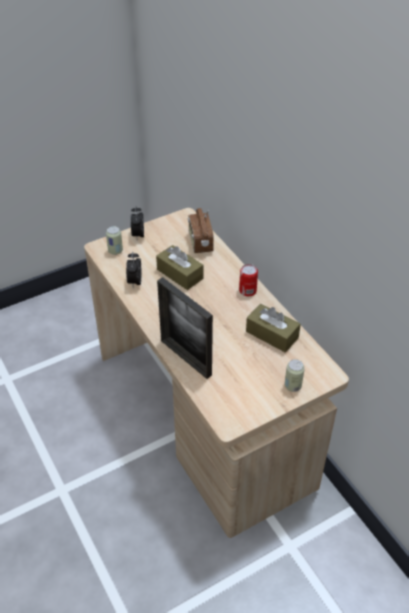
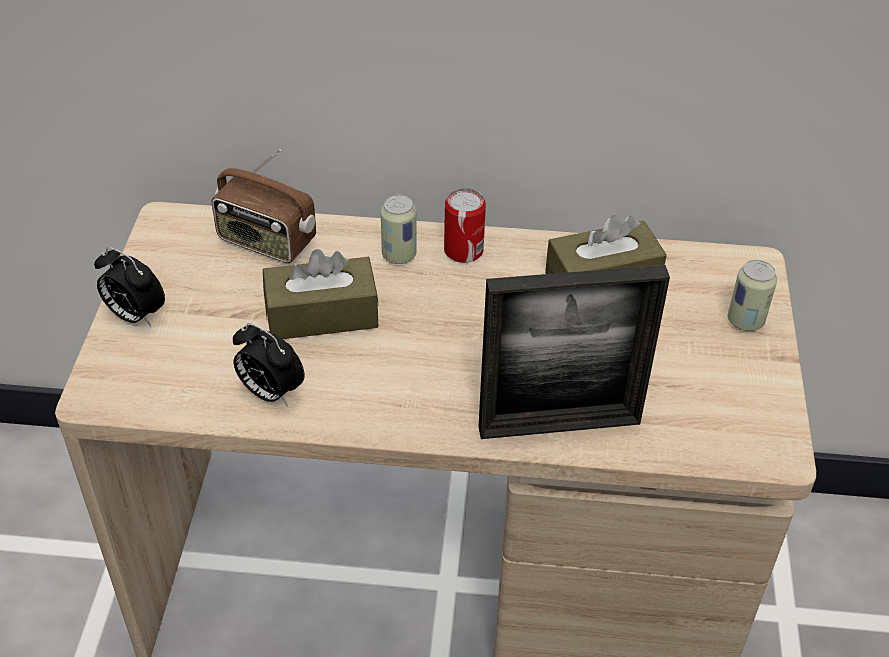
camera: 55 degrees left, 0 degrees up
(115, 251) = (140, 375): can -> can (399, 255)

